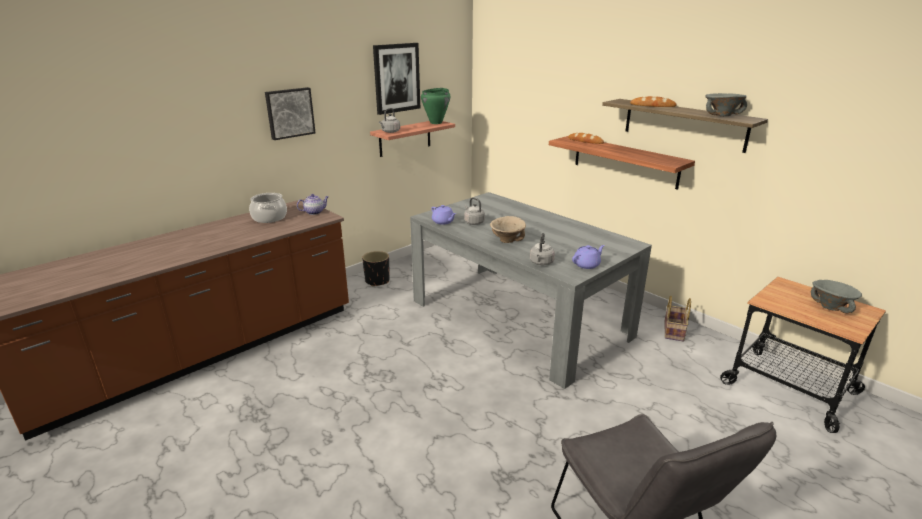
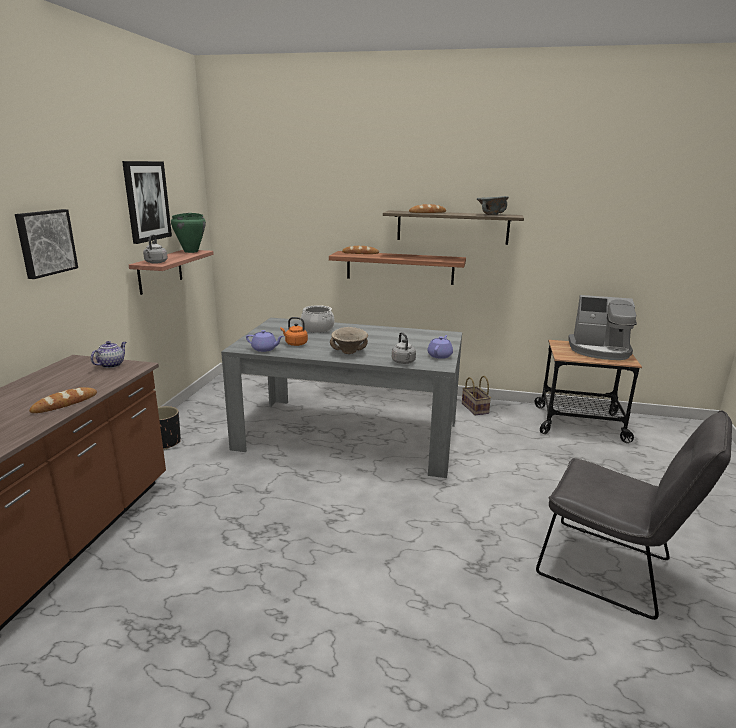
camera: 35 degrees left, 5 degrees down
(255, 235) = (65, 403): none -> bread
(270, 218) = (55, 381): cooking pot -> cooking pot (318, 328)
(473, 222) = (295, 344): grey kettle -> orange kettle
(830, 307) = (600, 350): grey bowl -> coffee machine

